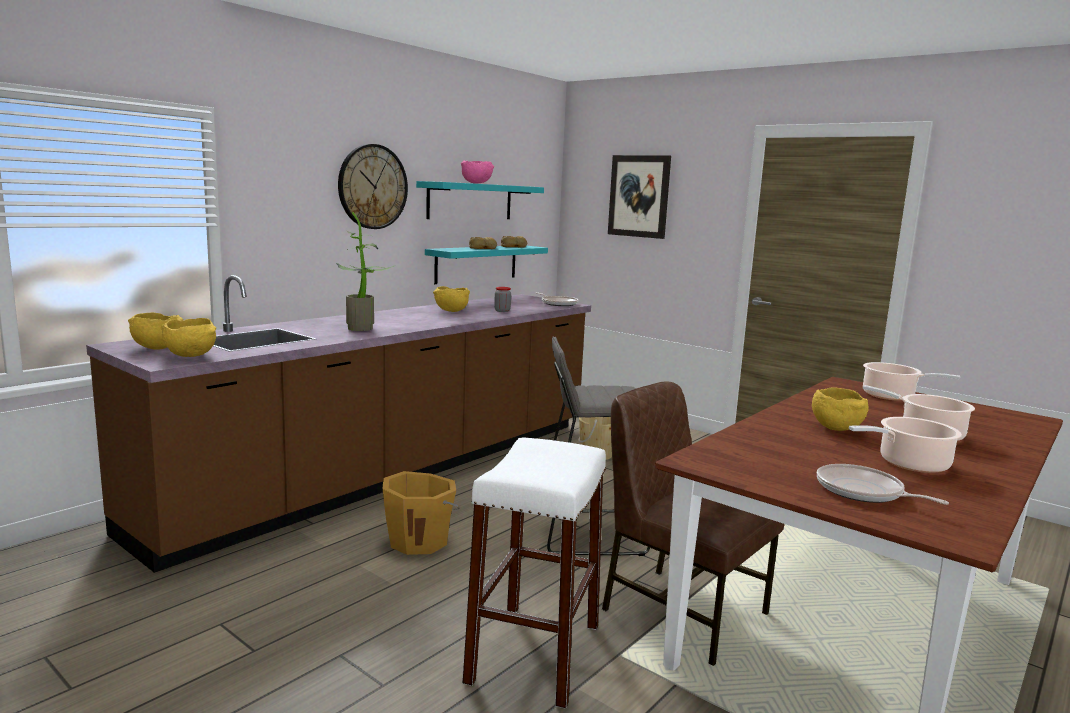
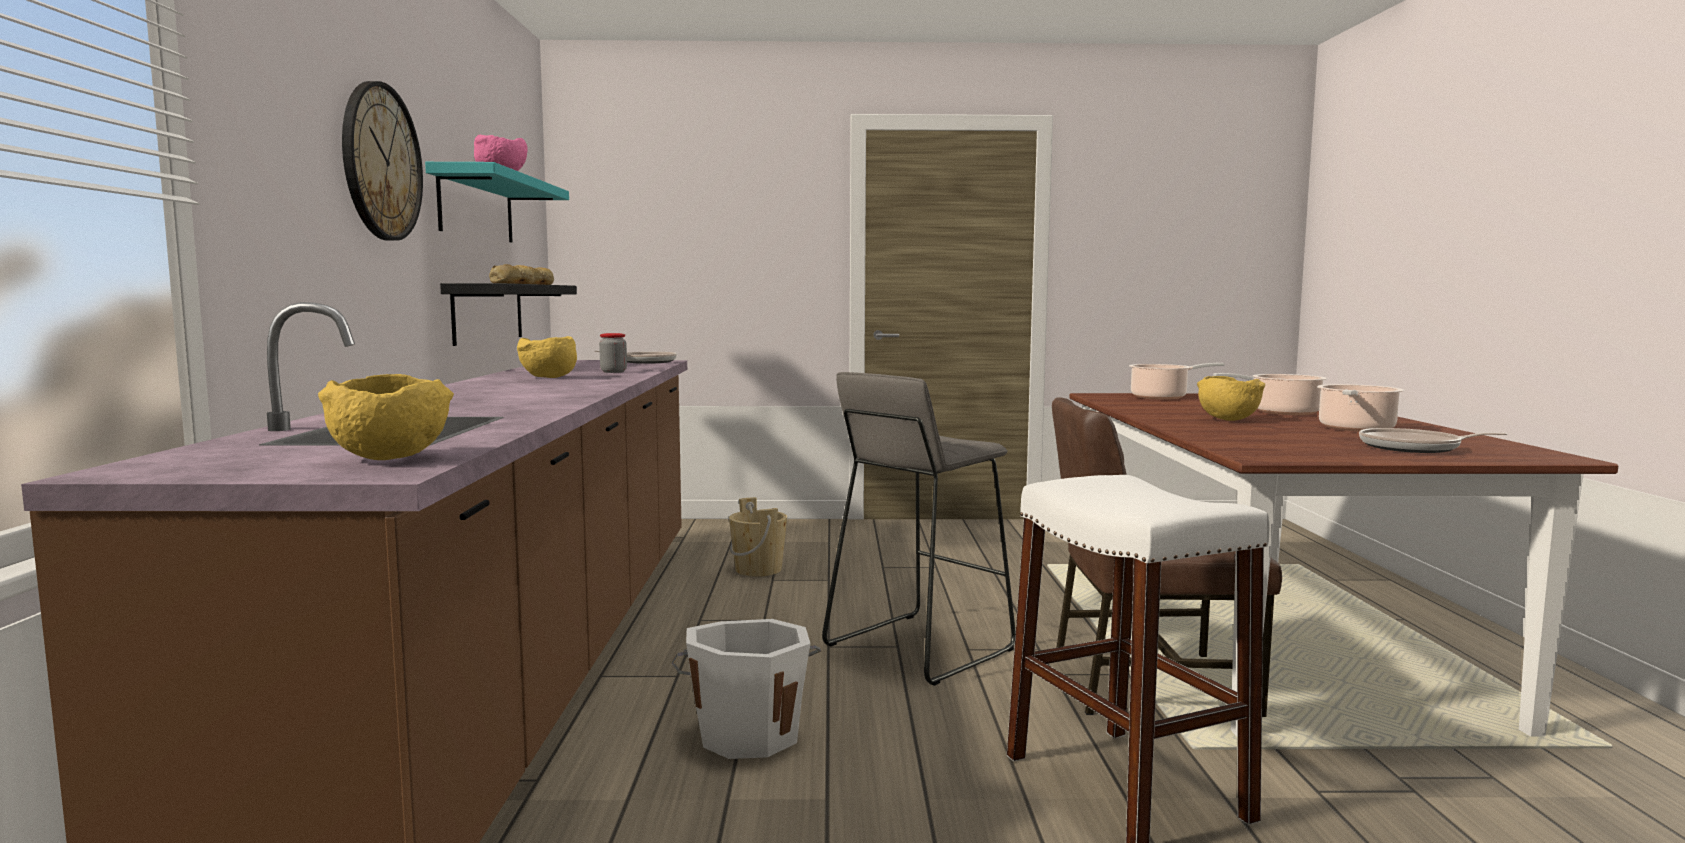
camera: 40 degrees left, 5 degrees down
(156, 348) = (251, 462): yellow bowl -> none
(364, 328) = (517, 401): potted plant -> none
(419, 540) = (748, 734): orange bucket -> white bucket
(476, 263) = (488, 312): turquoise shelf -> black shelf
(639, 196) = (688, 209): picture -> none

